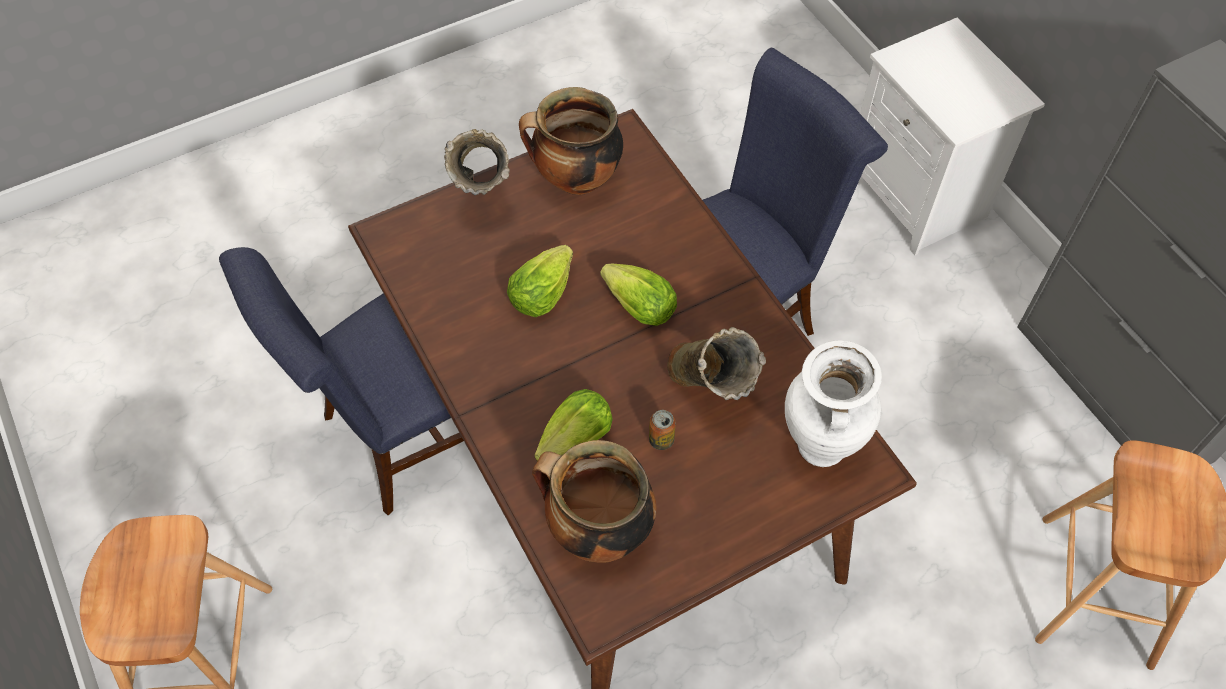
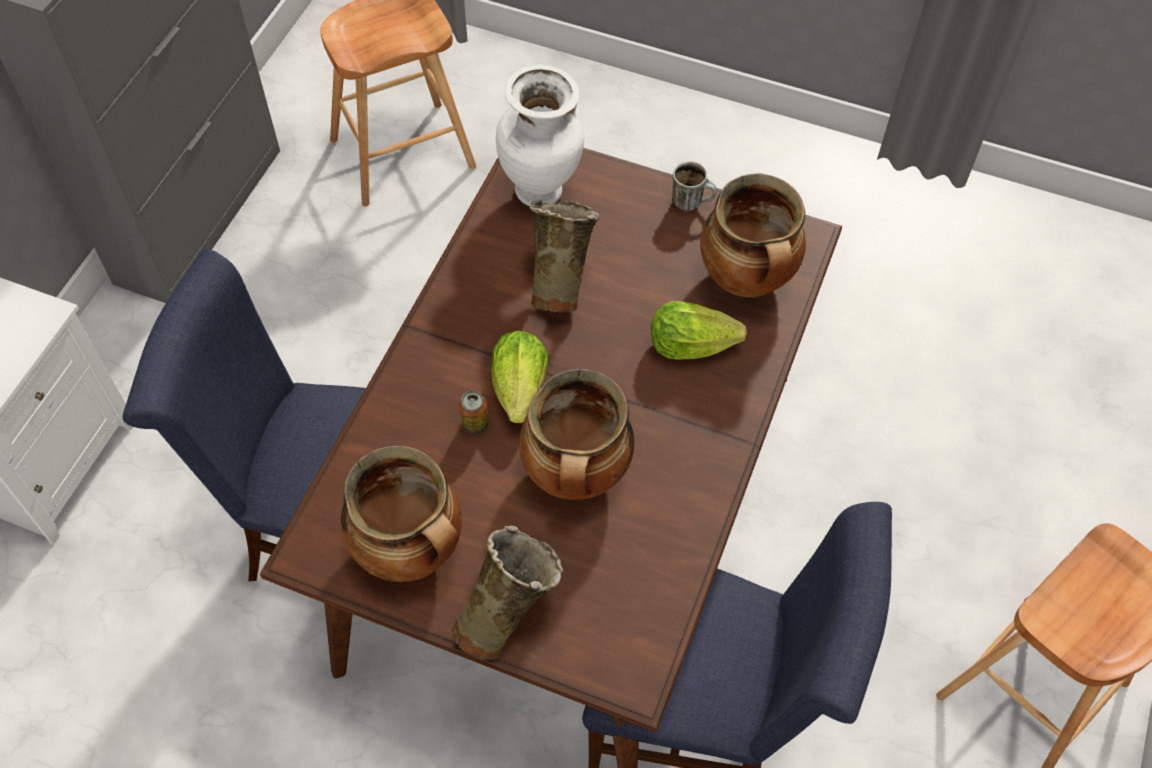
camera: 130 degrees left, 0 degrees up
(541, 295) = (577, 475): lettuce -> cooking pot
(661, 440) = (633, 290): can -> can (475, 425)
(713, 554) = (692, 202): none -> mug

